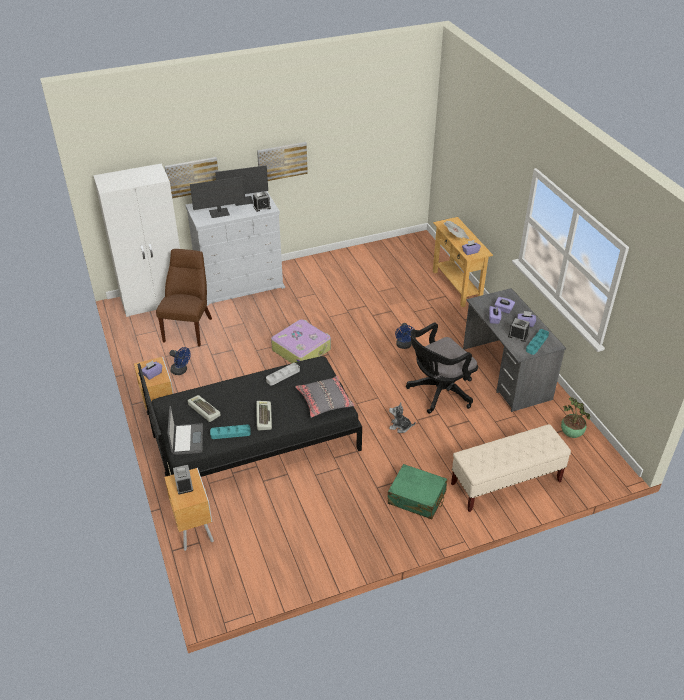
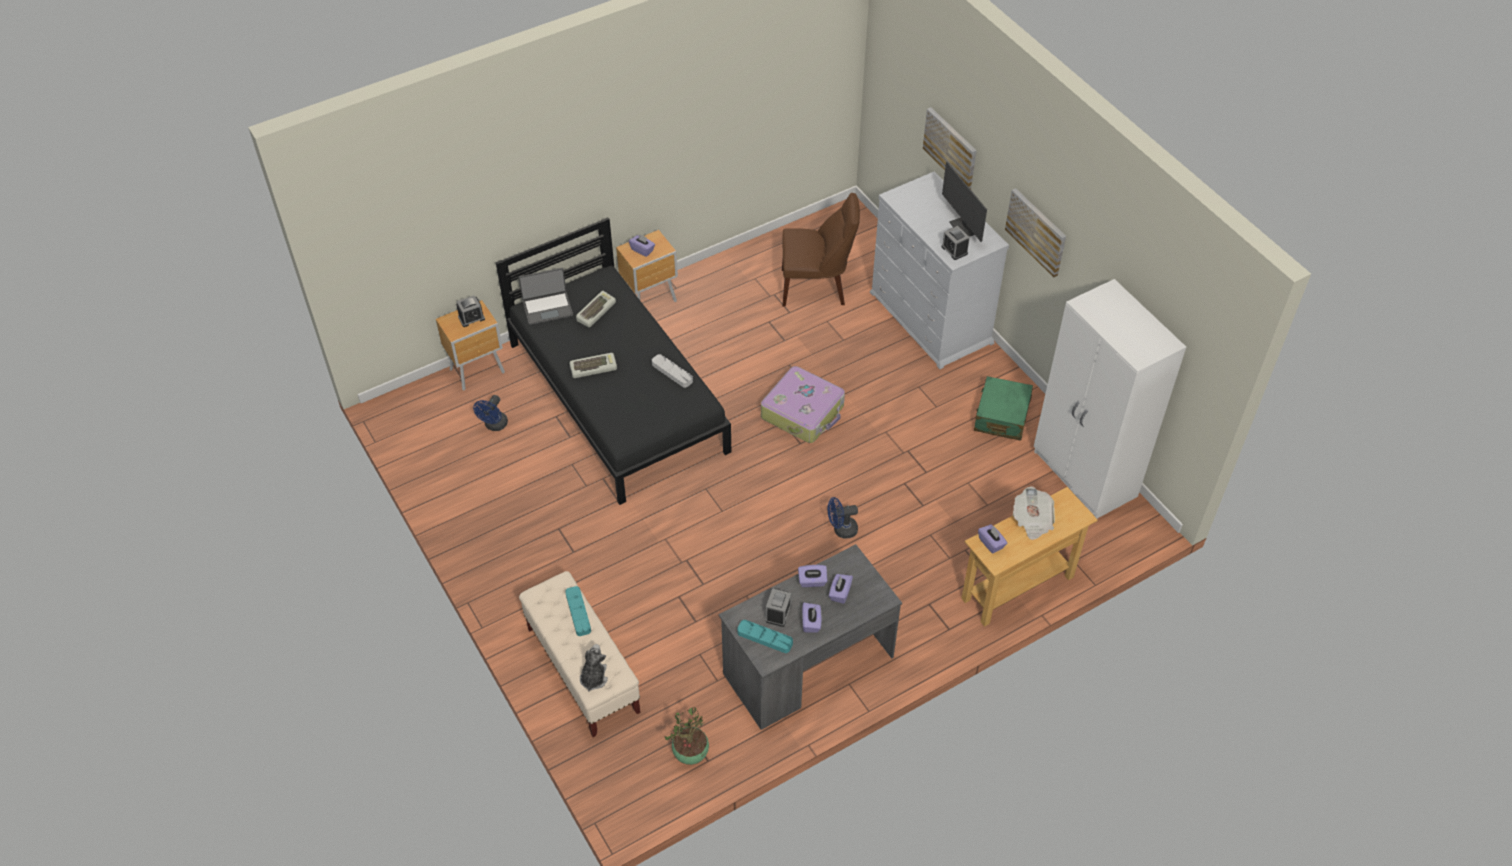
camera: 80 degrees right, 10 degrees up
(155, 301) = (865, 240): white wardrobe -> white wardrobe (1084, 475)
(181, 371) = (730, 300): blue fan -> blue fan (494, 426)
(219, 213) = (922, 209): monitor -> none
(230, 433) = (562, 343): turquoise tray -> turquoise tray (578, 612)
(324, 401) = (632, 421): grey pillow -> none
(400, 426) = (669, 542): plush toy -> plush toy (593, 677)
(417, 498) = (546, 572): green suitcase -> green suitcase (1001, 416)
(438, 393) = (746, 580): black office chair -> none

